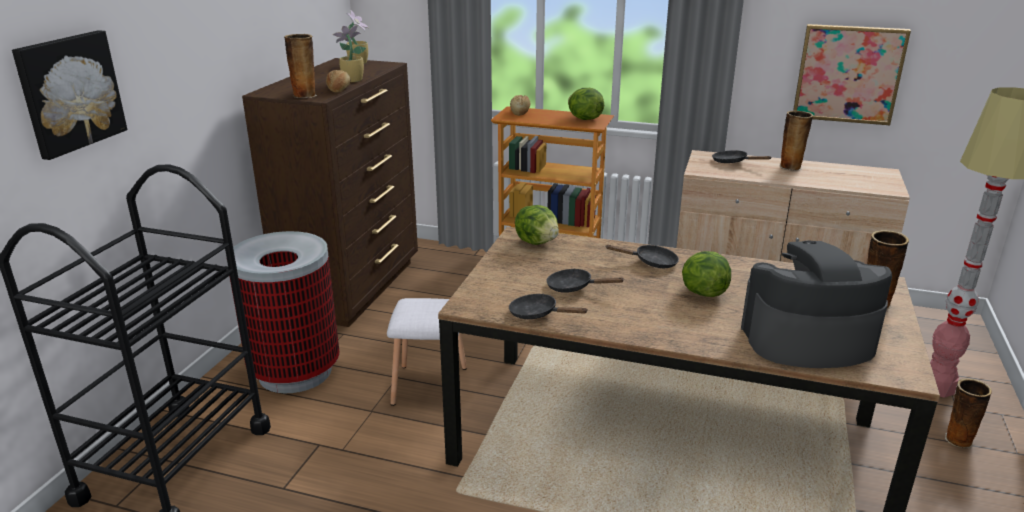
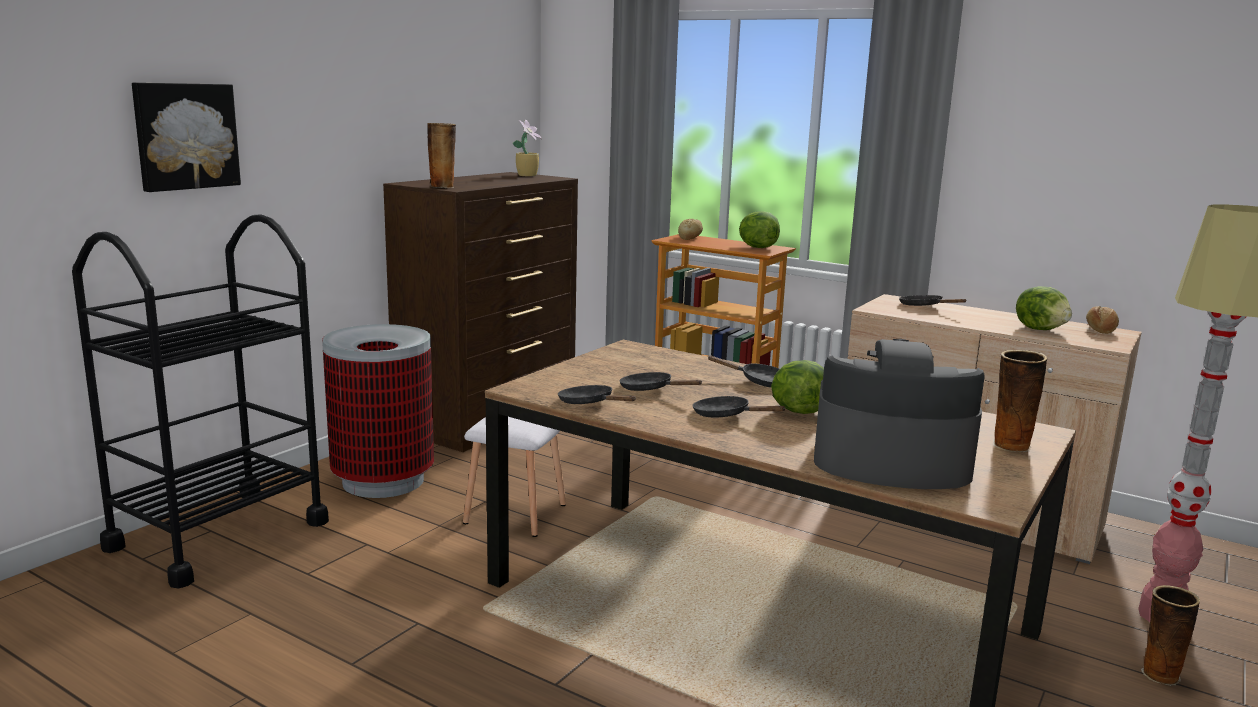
camera: 15 degrees right, 10 degrees down
(339, 90) = (481, 186): bread -> bread (1100, 330)
(351, 80) = (503, 183): potted plant -> none
(537, 242) = (644, 353): lettuce -> lettuce (1041, 329)
(654, 308) = (726, 416): none -> black frying pan
(791, 167) = (995, 317): vase -> none
(848, 74) = (1082, 212): picture -> none

